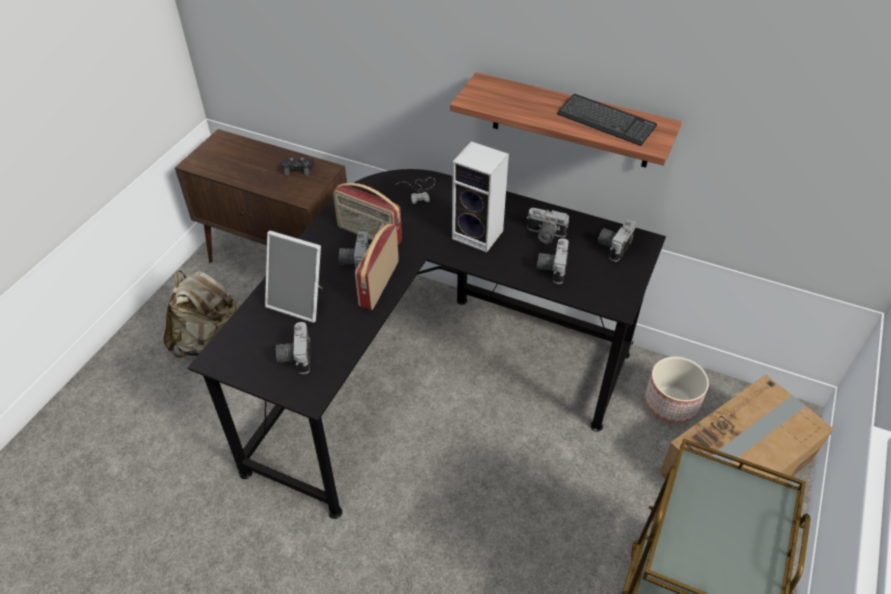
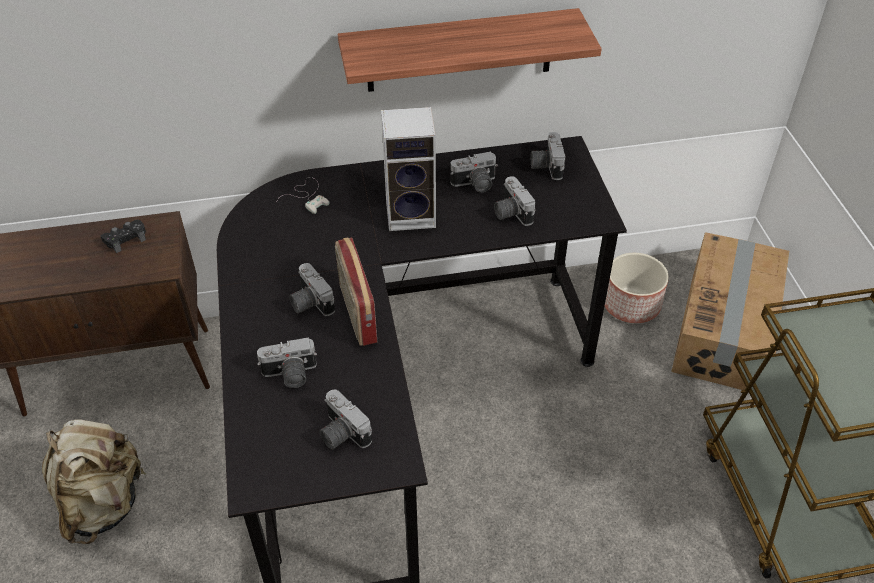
camera: 35 degrees left, 0 degrees up
(300, 302) = (290, 375): picture frame -> camera
(368, 235) = (297, 268): radio -> none
(606, 121) = (515, 34): keyboard -> none

